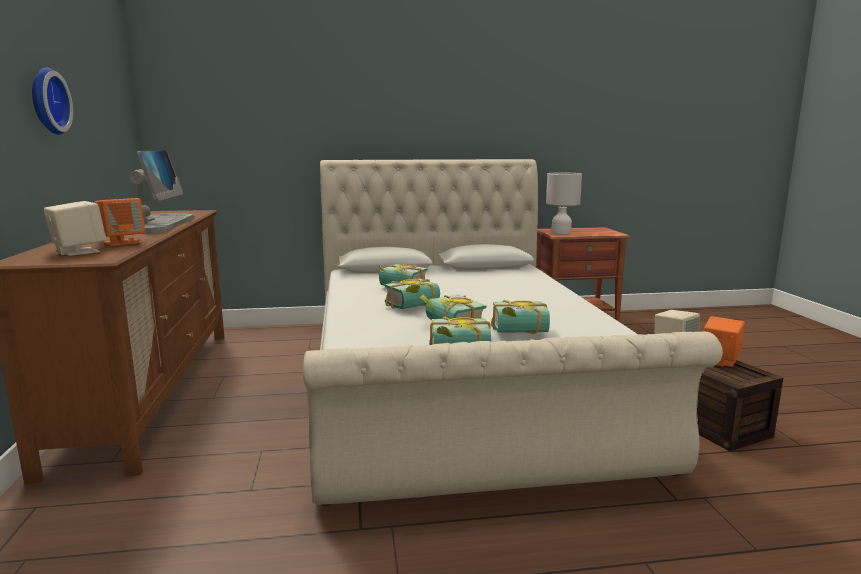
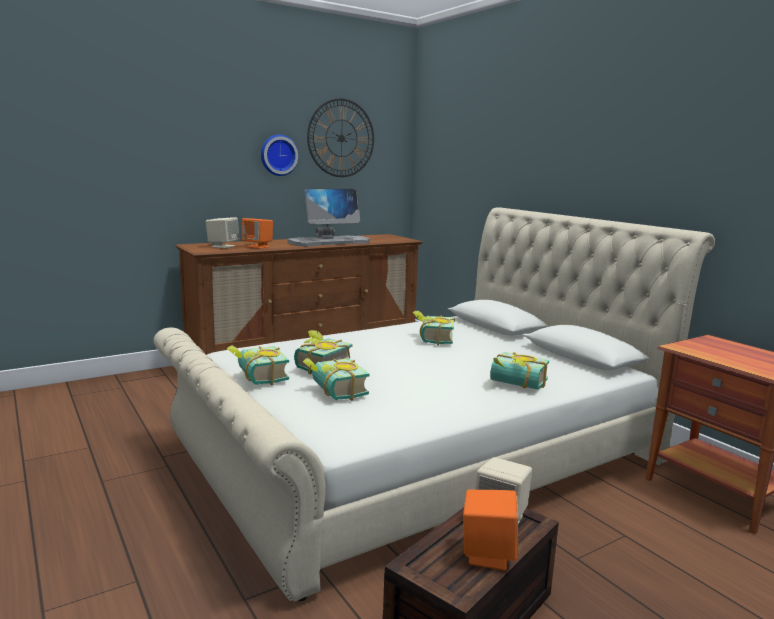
camera: 65 degrees right, 0 degrees up
(90, 80) = (341, 138): none -> wall clock
(415, 306) = (372, 350): book -> book (516, 385)
(561, 232) = (706, 347): grey table lamp -> none

